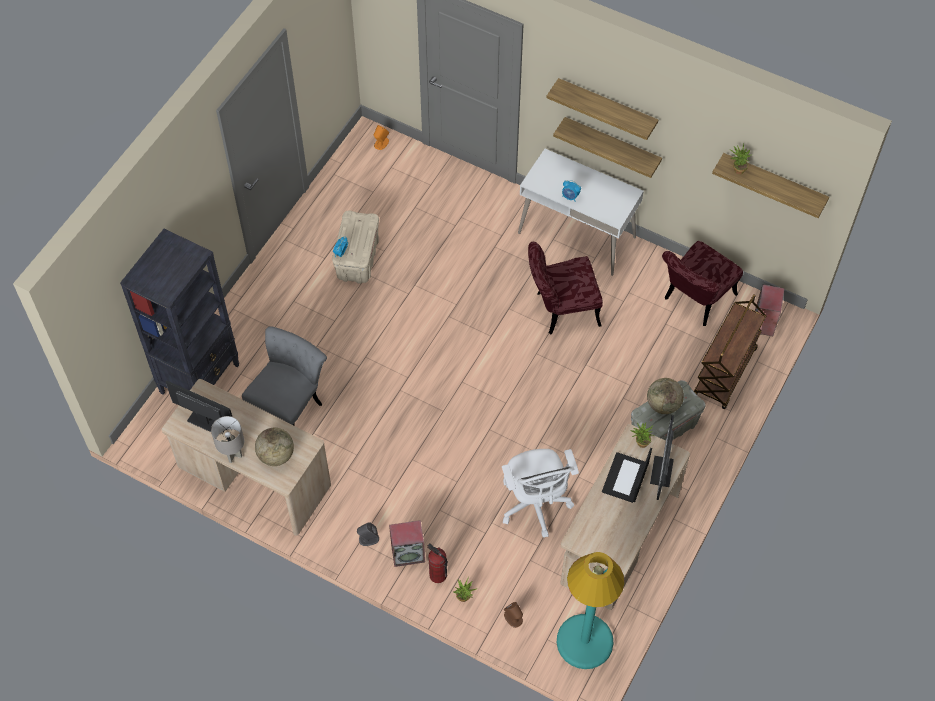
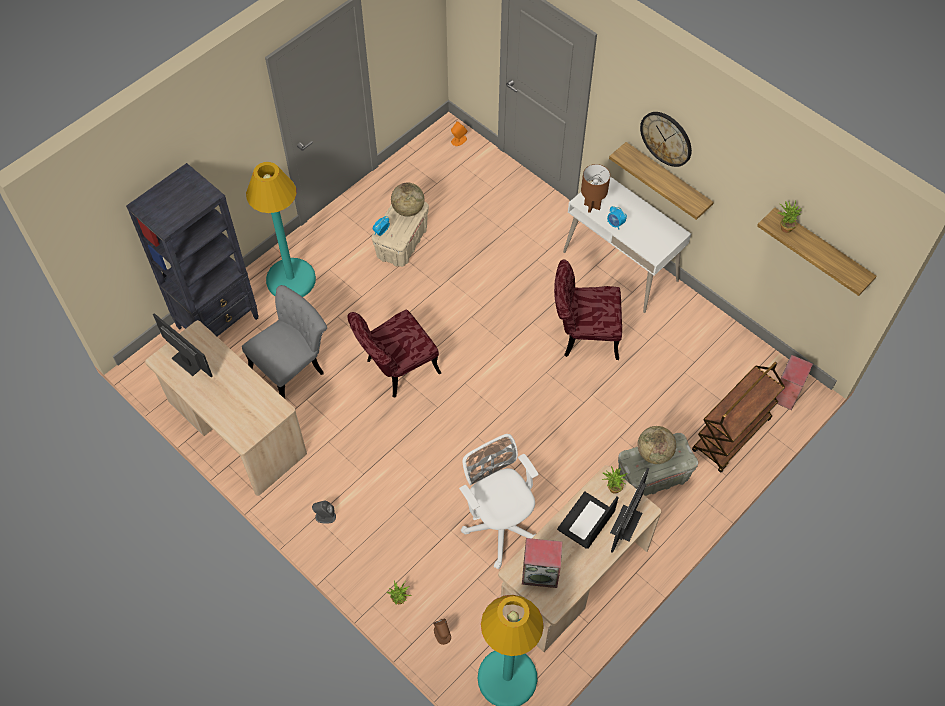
camera: 15 degrees right, 0 degrees up
(233, 454) = (203, 401): grey table lamp -> none
(258, 320) = (291, 279): none -> turquoise floor lamp
(276, 455) = (244, 412): globe -> globe (408, 210)
(408, 553) = (359, 540): speaker -> speaker (541, 573)
(437, 575) = (380, 570): fire extinguisher -> none
(535, 505) = (499, 523): white office chair -> white office chair turned 150 degrees clockwise
(543, 184) = (592, 206): none -> brown table lamp
(607, 107) = (666, 138): shelf -> wall clock
(695, 301) = (721, 356): red chair -> red chair (396, 370)

